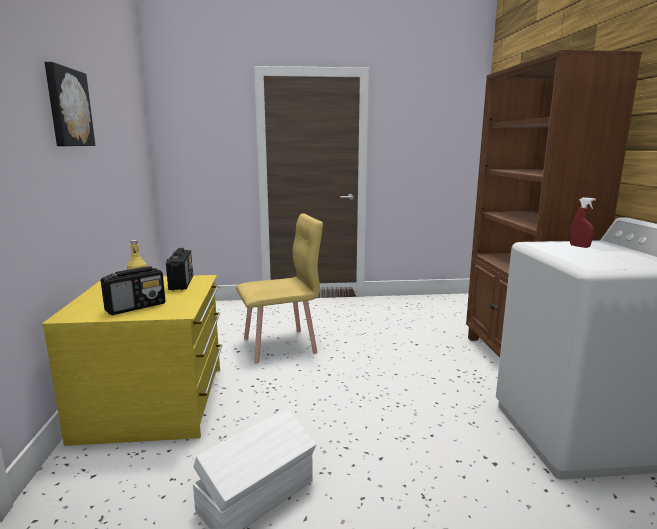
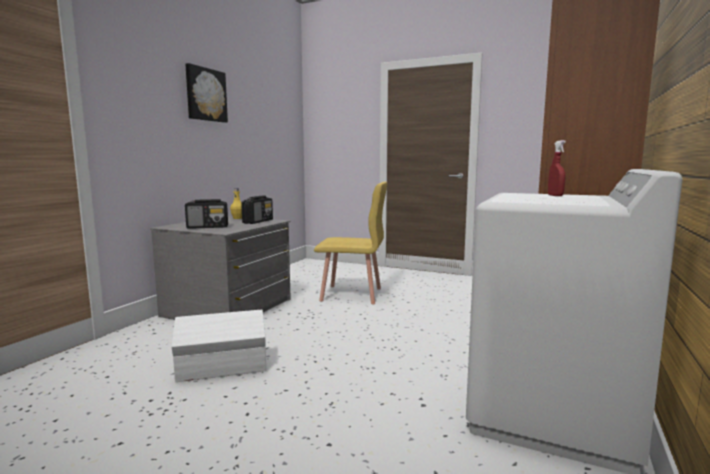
camera: 30 degrees right, 5 degrees down
(156, 402) = (229, 308): yellow dresser -> grey dresser

